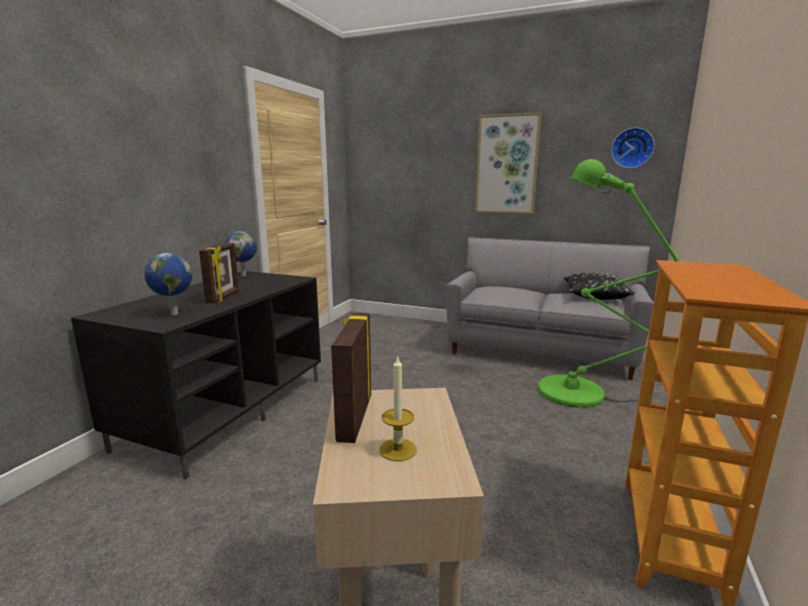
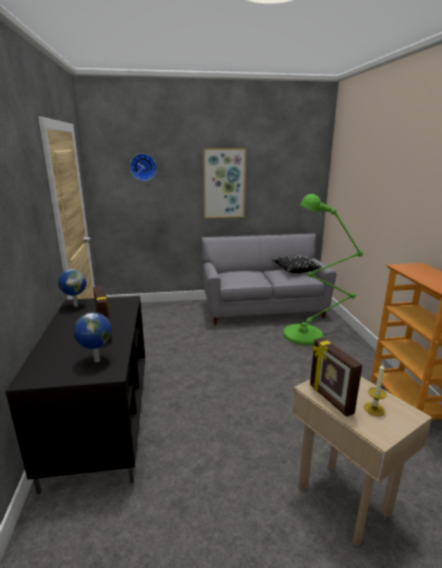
camera: 30 degrees left, 5 degrees up
(632, 148) = (301, 173): wall clock -> wall clock (143, 167)

